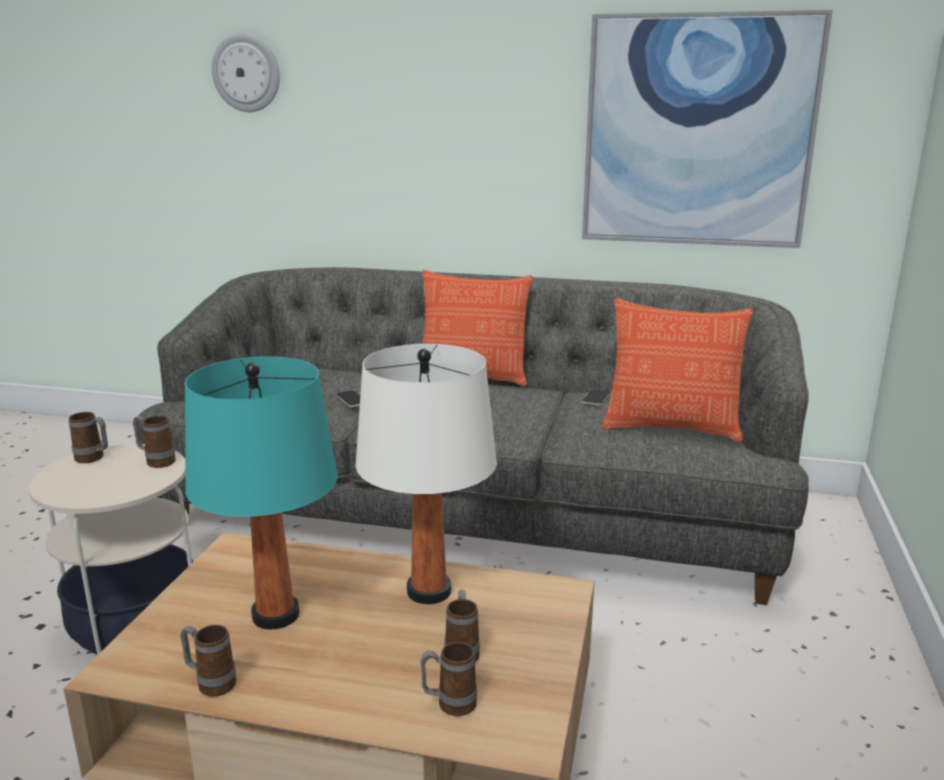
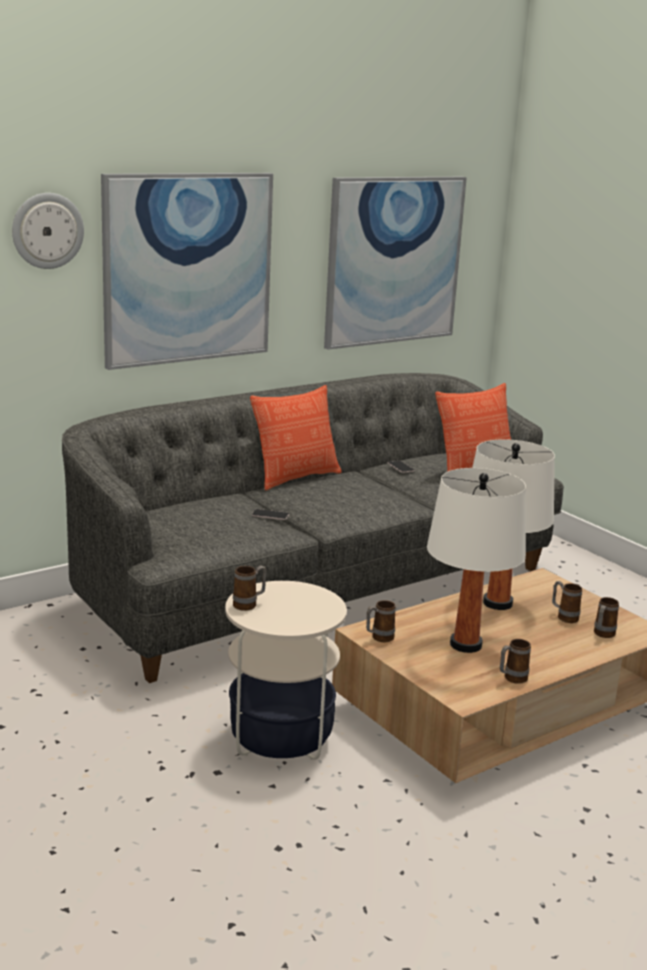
camera: 50 degrees left, 0 degrees up
(156, 461) = (291, 589): mug -> mug (378, 638)
(275, 615) = (465, 645): turquoise table lamp -> white table lamp
(397, 122) = (188, 268): none -> picture

